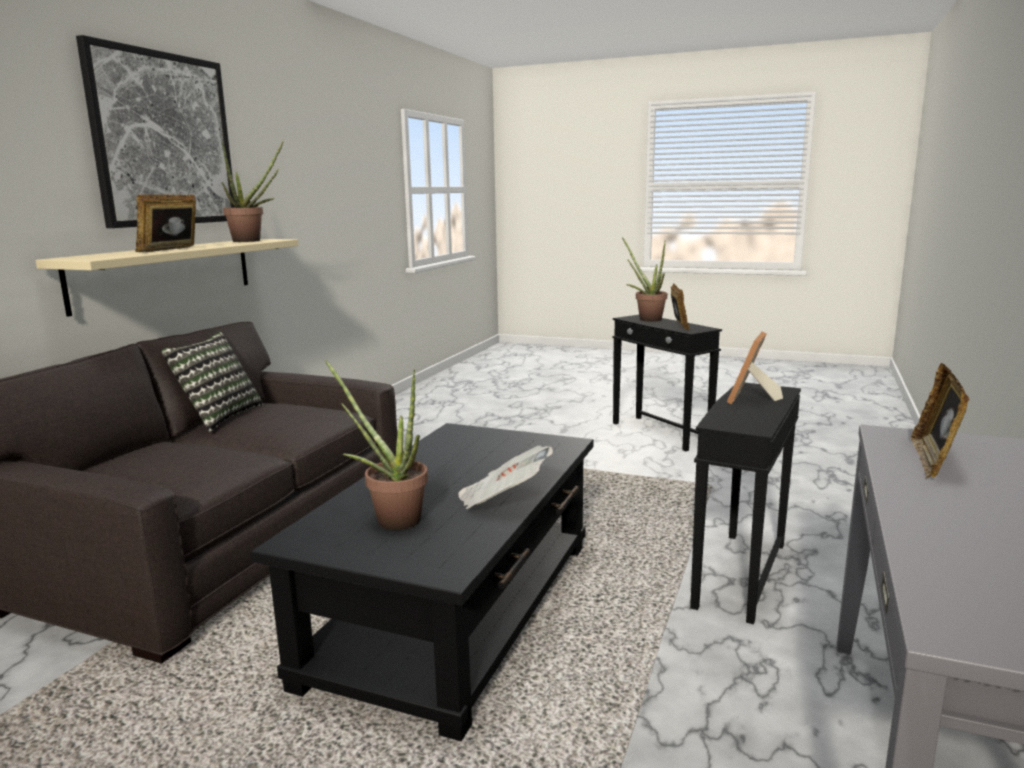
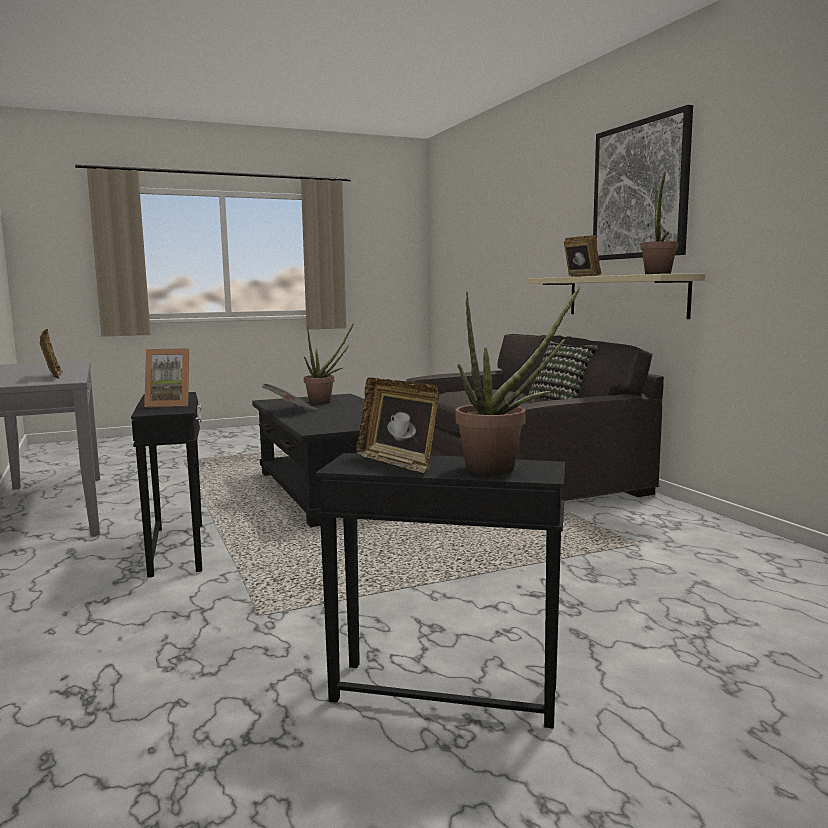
camera: 135 degrees right, 5 degrees down
(751, 399) = (170, 404): picture frame -> picture frame turned 105 degrees clockwise

